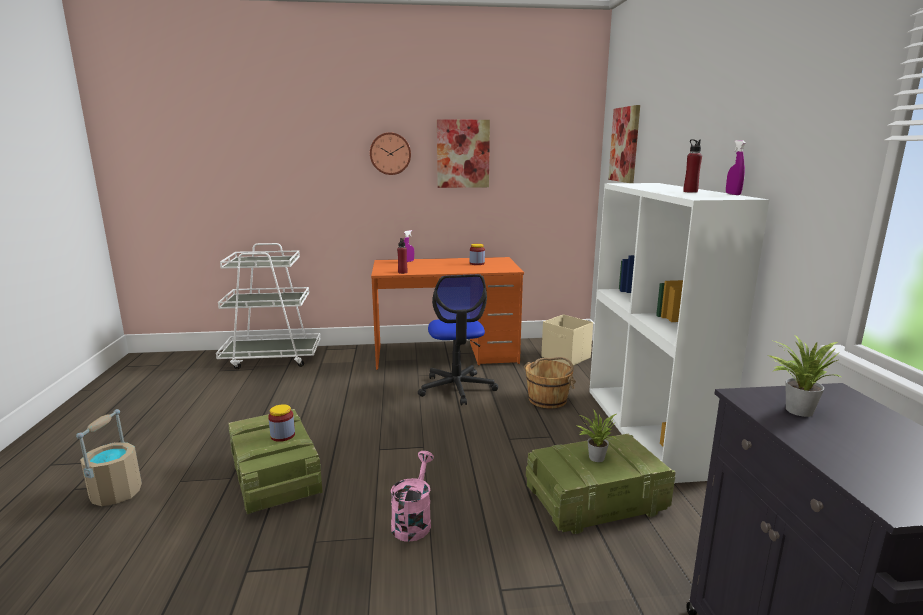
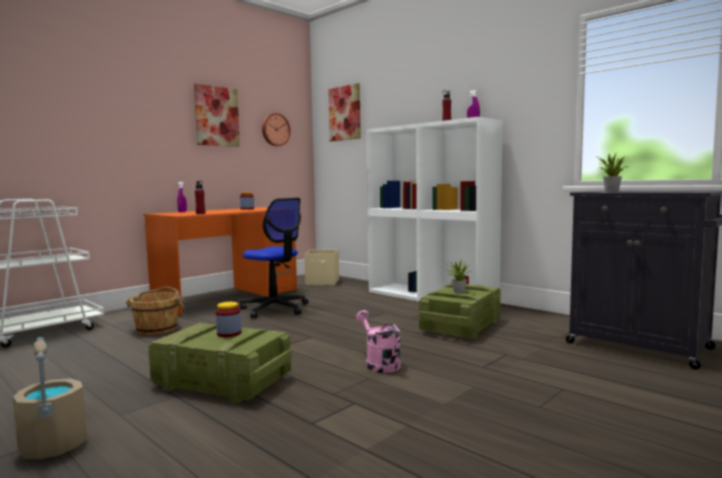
camera: 40 degrees left, 10 degrees down
(390, 153) = (153, 110): wall clock -> wall clock (275, 130)
(548, 399) = (350, 300): brown bucket -> brown bucket (157, 329)

